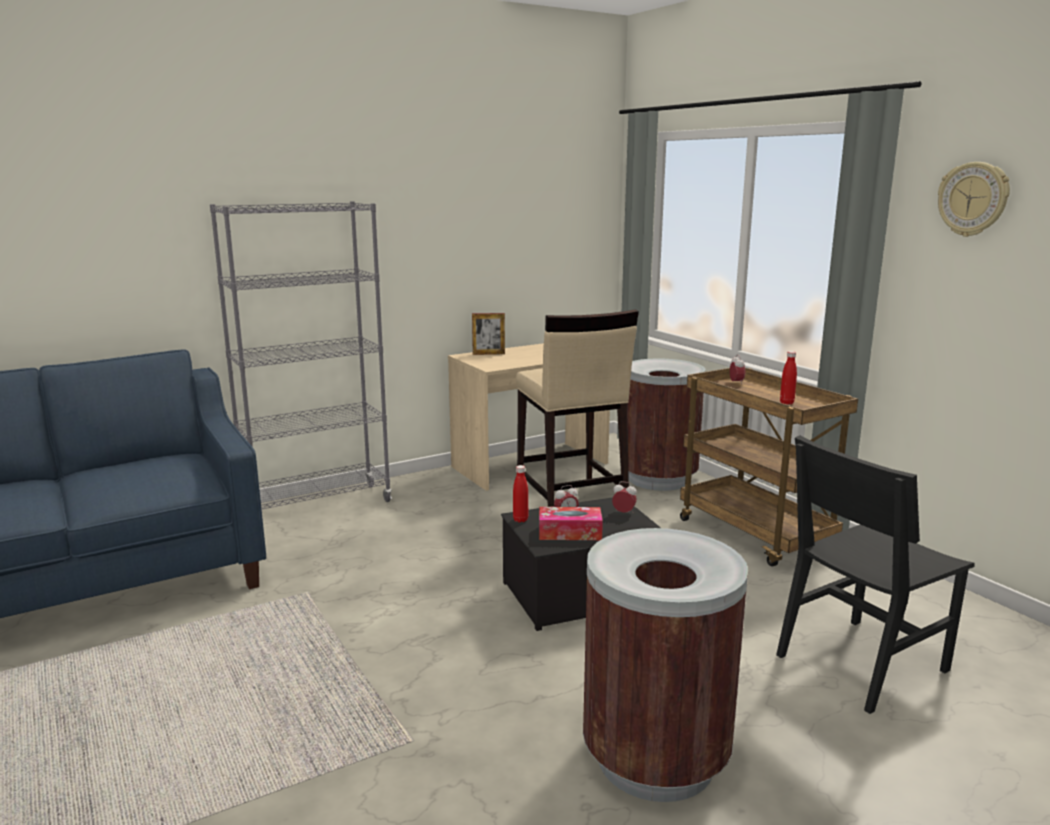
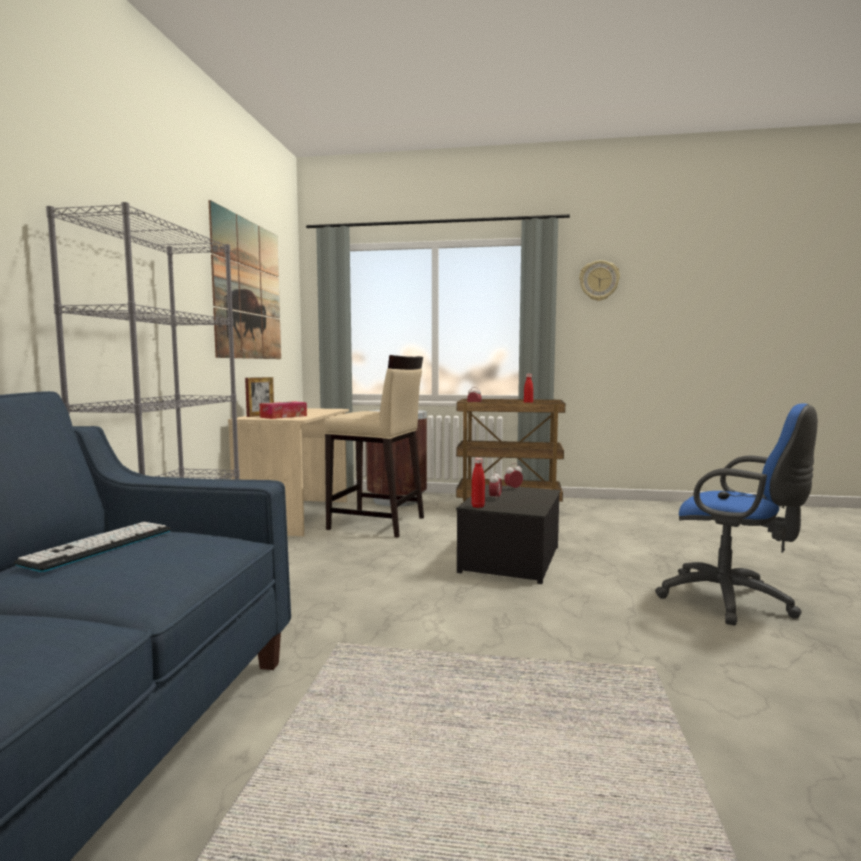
camera: 50 degrees left, 10 degrees down
(142, 466) = (99, 546): none -> keyboard
(498, 213) = (248, 290): none -> picture
(570, 533) = (521, 503): tissue box -> tissue box (283, 416)
(655, 759) = (732, 601): brown trash can -> blue office chair
(861, 662) = (670, 533): black chair -> none

